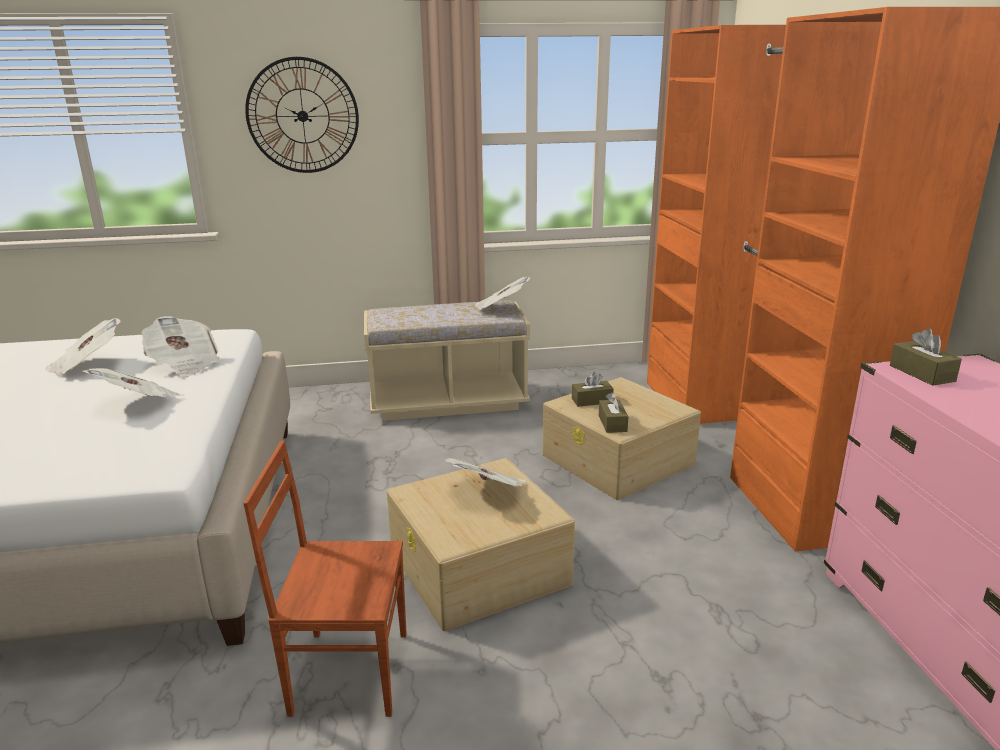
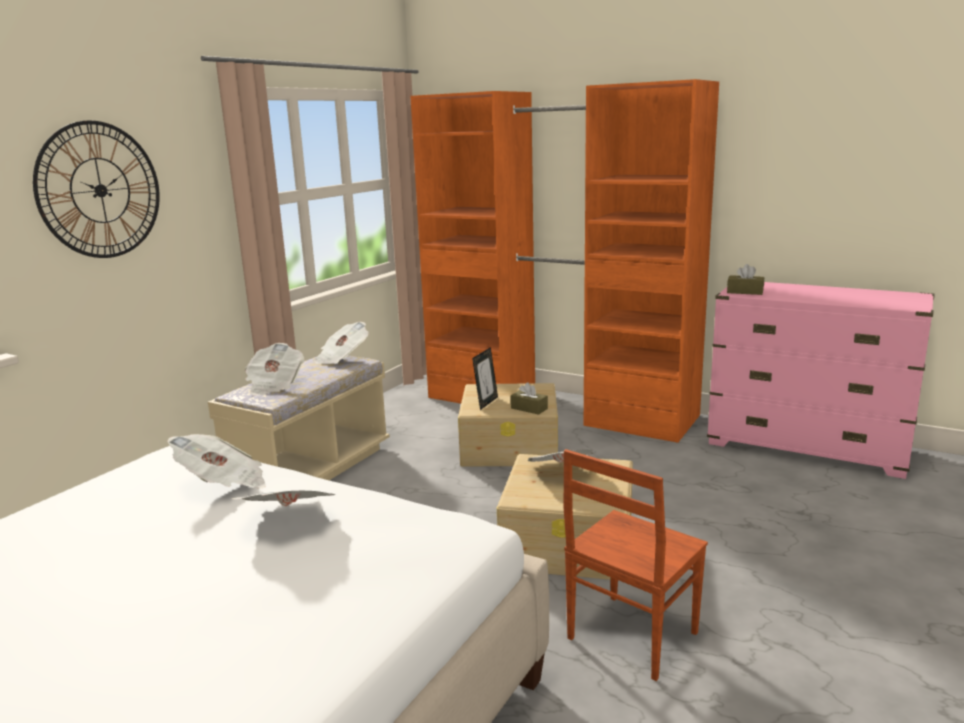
camera: 50 degrees left, 5 degrees down
(87, 365) = (99, 536): newspaper -> newspaper (274, 385)
(592, 400) = (486, 403): brown tissue box -> picture frame

